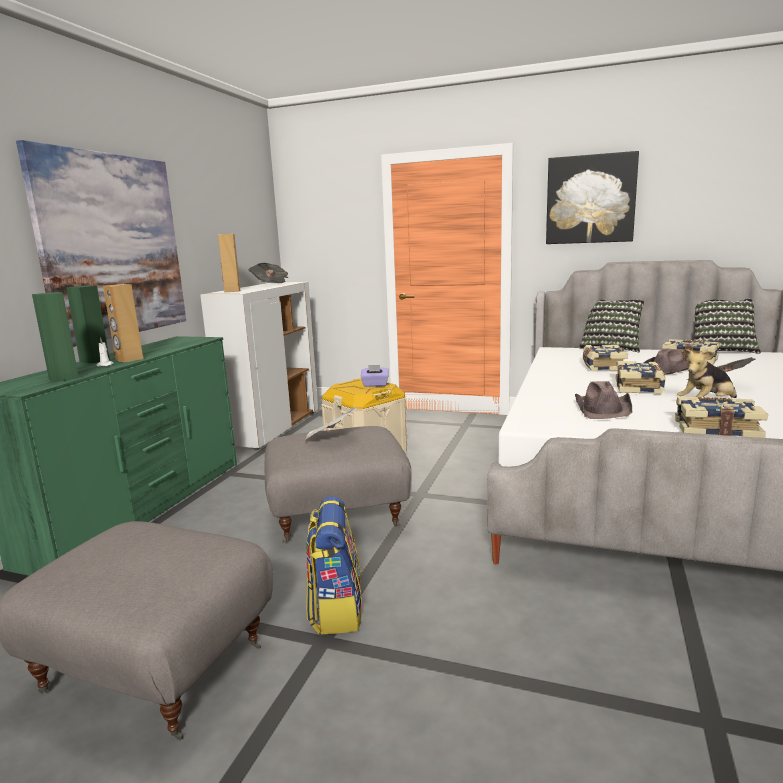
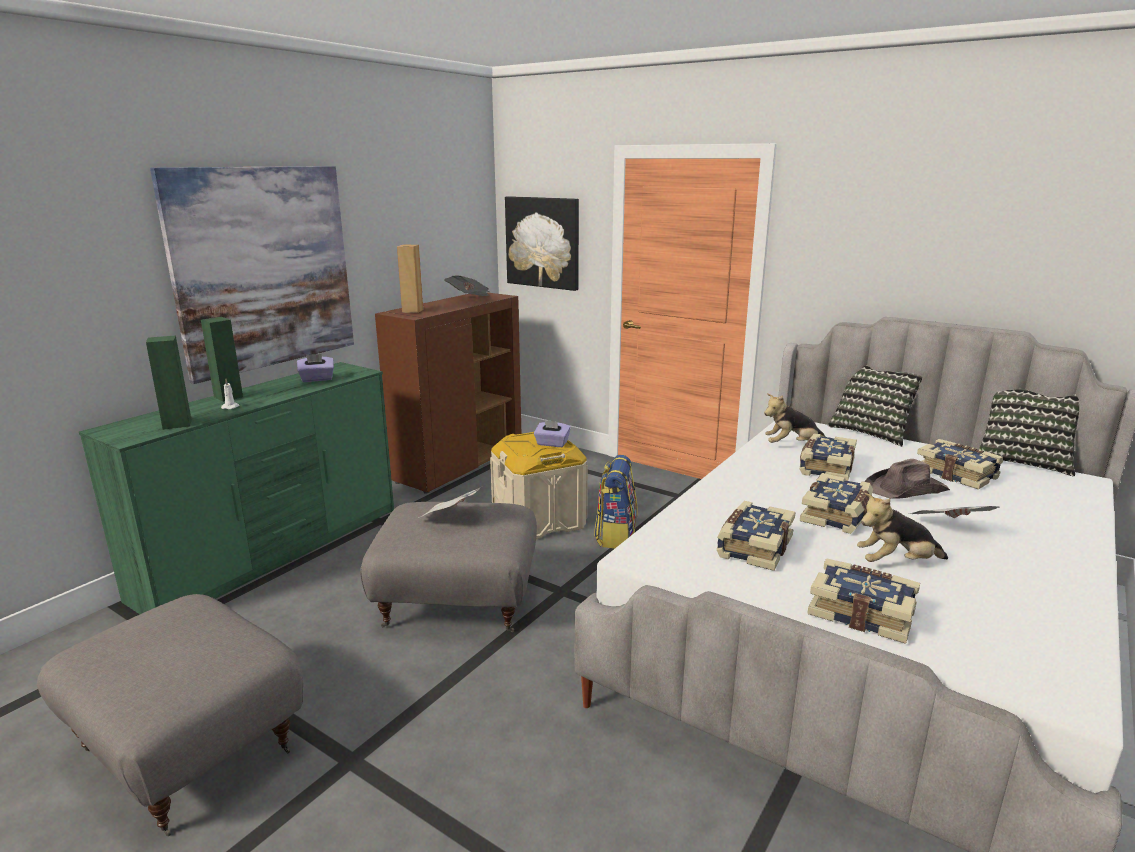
camera: 15 degrees right, 5 degrees up
(129, 359) = (259, 400): brown speaker -> none
(168, 345) = (317, 379): none -> purple tissue box
(272, 428) = (459, 464): white cabinet -> brown cabinet
(335, 610) = (384, 725): backpack -> backpack (615, 535)
(566, 359) = (792, 445): none -> plush toy
(590, 199) = (871, 229): picture -> picture (543, 242)
(603, 409) = (753, 547): brown hat -> book

